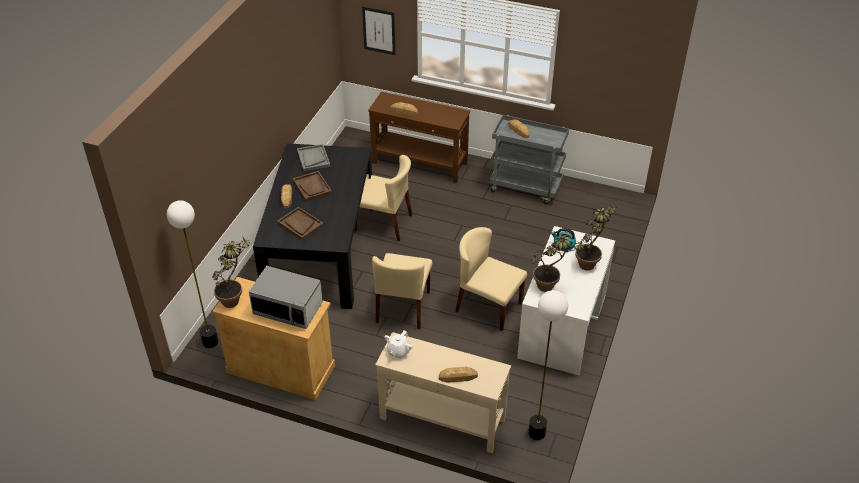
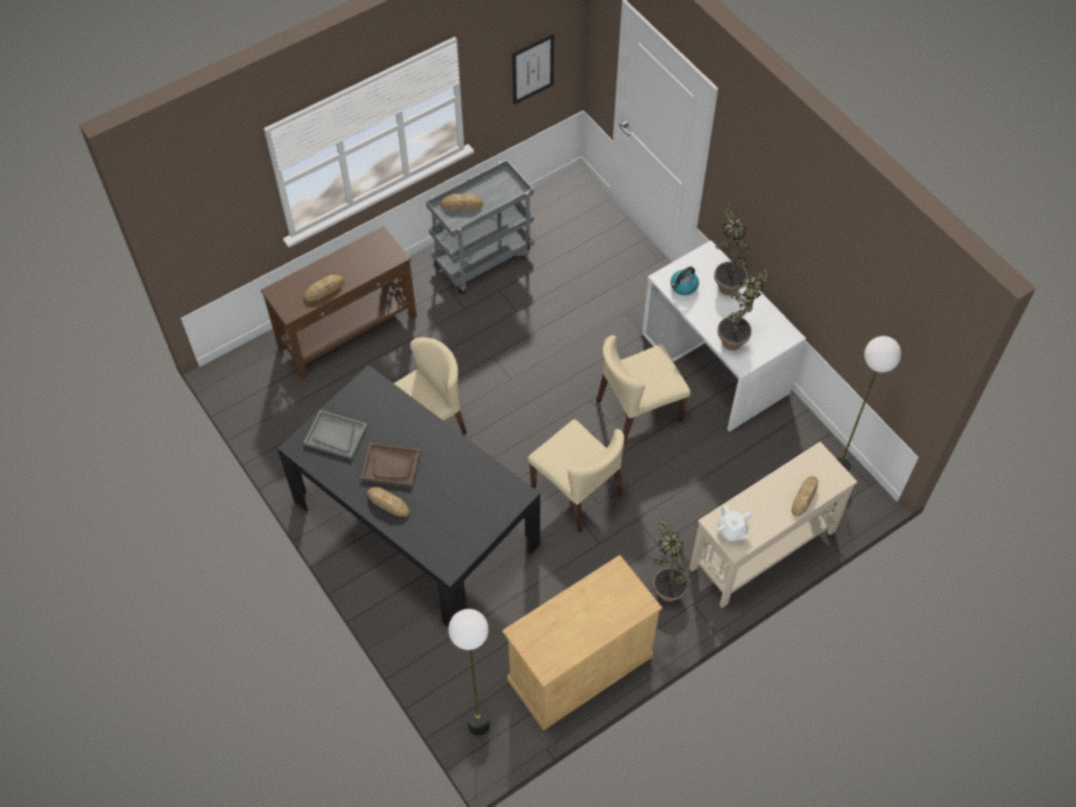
camera: 55 degrees left, 15 degrees up
(235, 298) = (540, 650): potted plant -> potted plant (666, 585)
(288, 309) = (600, 603): microwave -> none
(300, 224) = (451, 515): brown tray -> none
(379, 30) = (222, 220): picture -> picture (532, 69)

